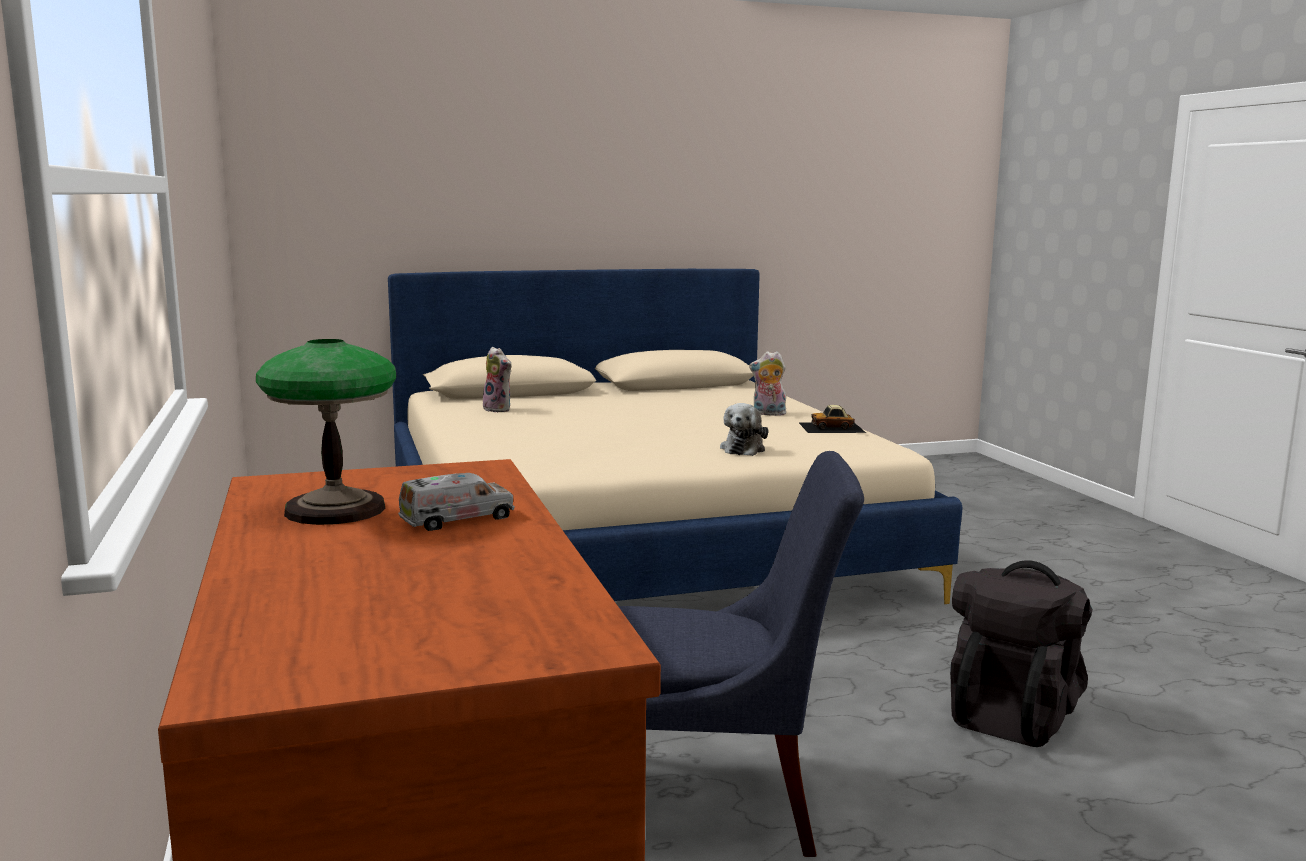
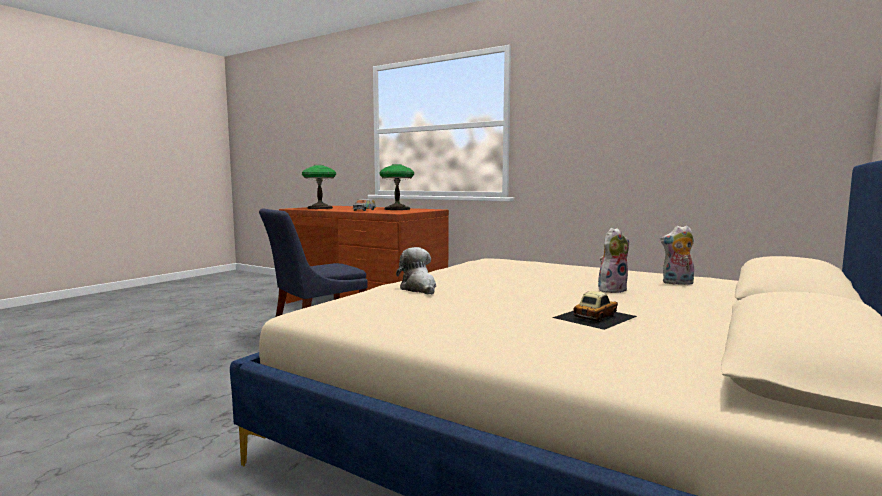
camera: 140 degrees right, 5 degrees down
(485, 610) = (320, 208): none -> table lamp
(768, 414) = (501, 328): plush toy -> plush toy (611, 289)
(832, 427) = (394, 321): toy car -> toy car (594, 317)
(1012, 714) = (194, 388): black backpack -> none

